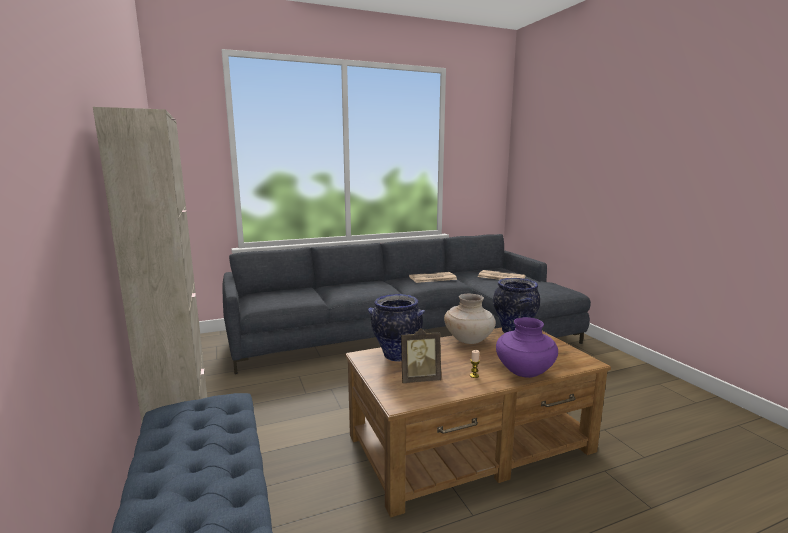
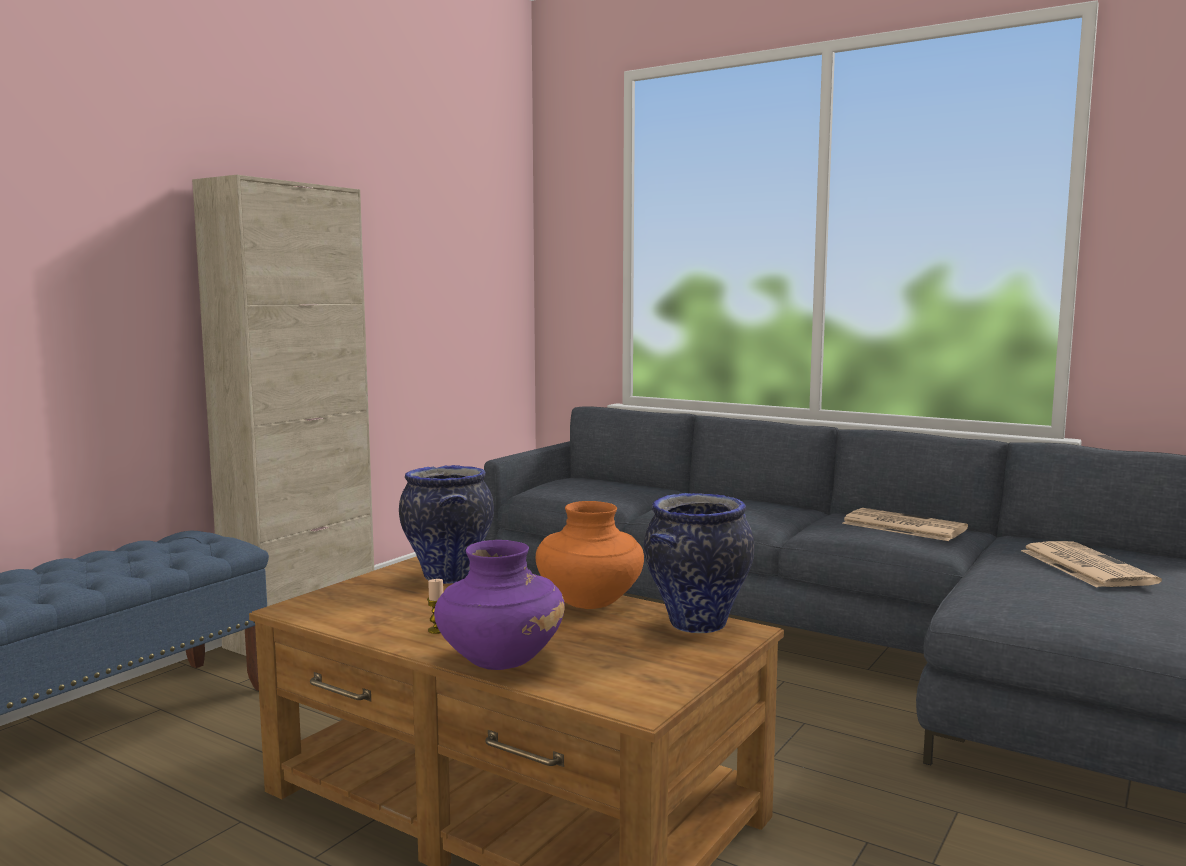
camera: 55 degrees right, 5 degrees down
(419, 379) = (381, 603): picture frame -> none
(469, 340) = (590, 602): beige vase -> orange vase

